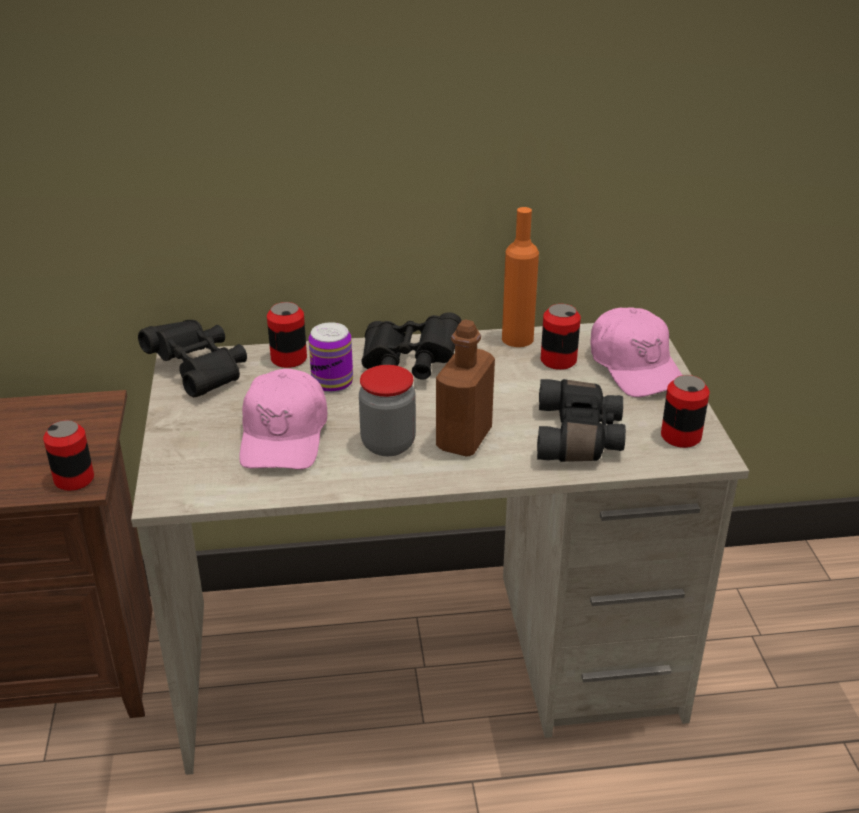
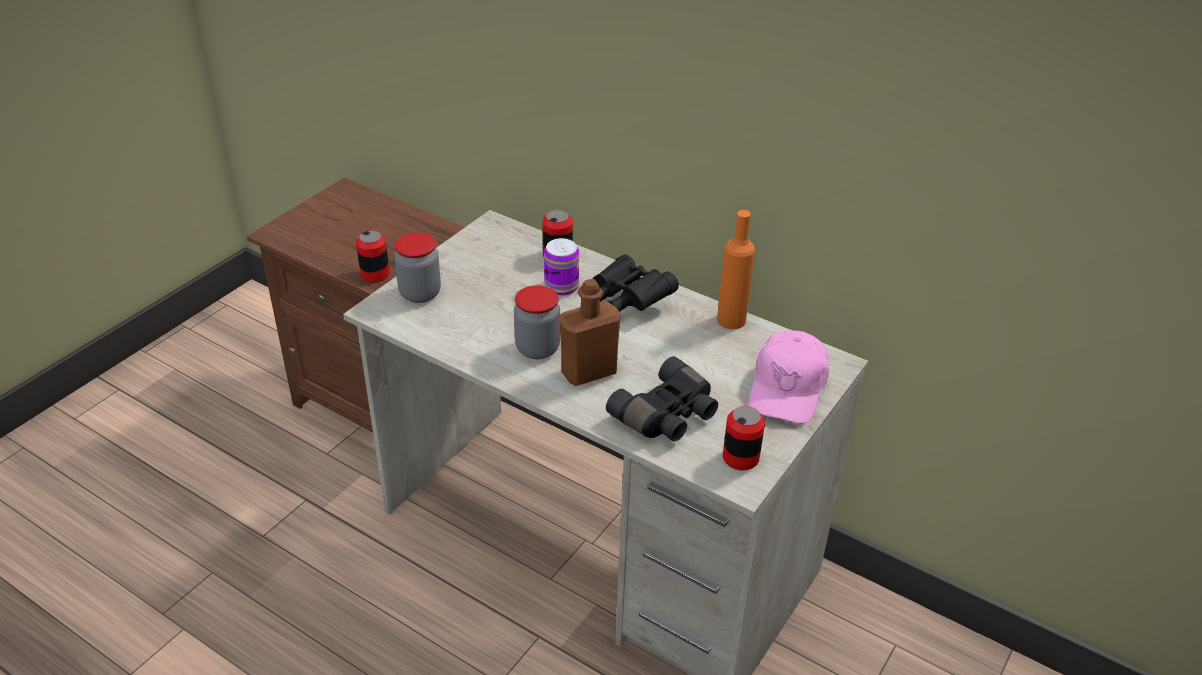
camera: 40 degrees right, 5 degrees up
(194, 457) = (420, 293): none -> jar
(200, 372) = (494, 237): black binoculars -> none
(284, 435) = (485, 308): pink cap -> none
(558, 360) = (736, 352): can -> none

